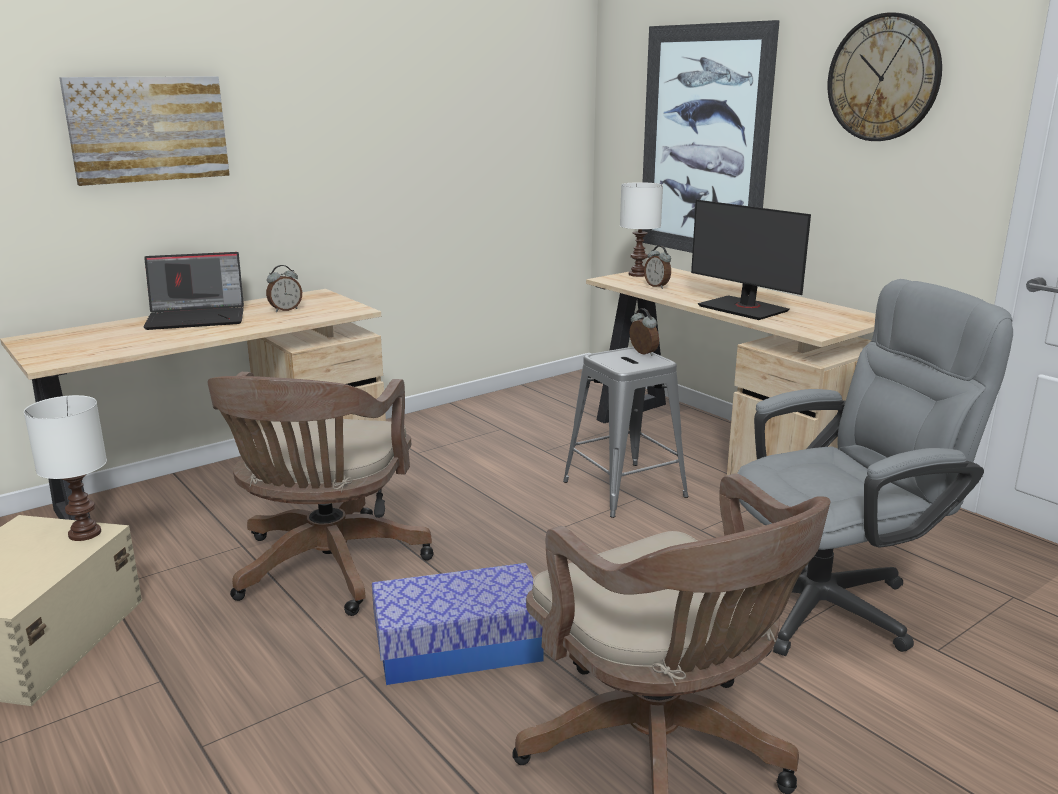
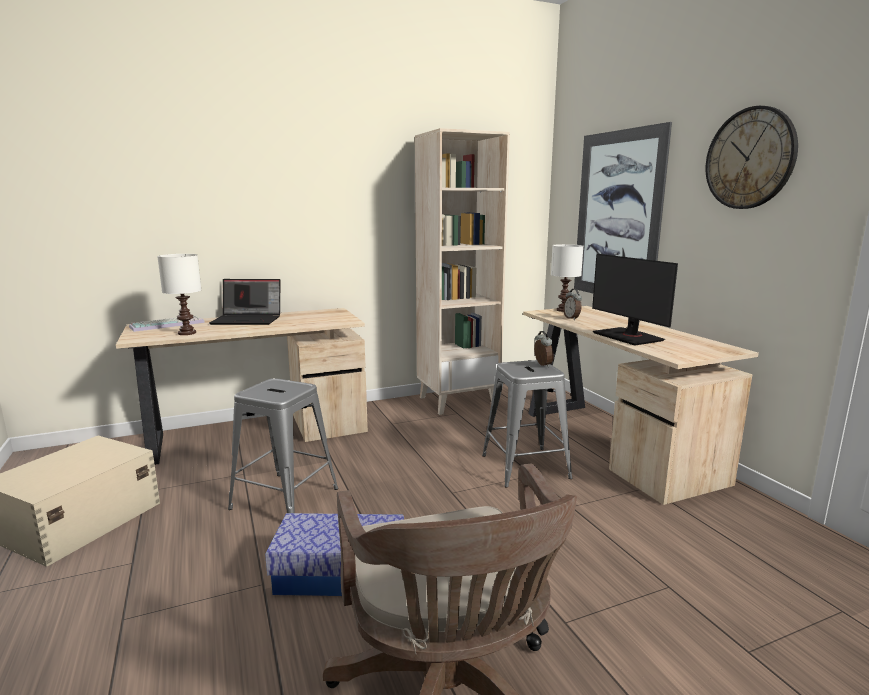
camera: 15 degrees right, 5 degrees down
(74, 334) = (168, 324): none -> keyboard
(85, 533) = (123, 452): white table lamp -> white table lamp (187, 333)
(148, 129) = (229, 198): picture -> none
(285, 310) = (305, 318): alarm clock -> none
(326, 570) = (285, 498): brown office chair -> grey stool
(493, 411) = (458, 401): none -> beige bookcase
(834, 601) = (662, 586): grey office chair -> none

